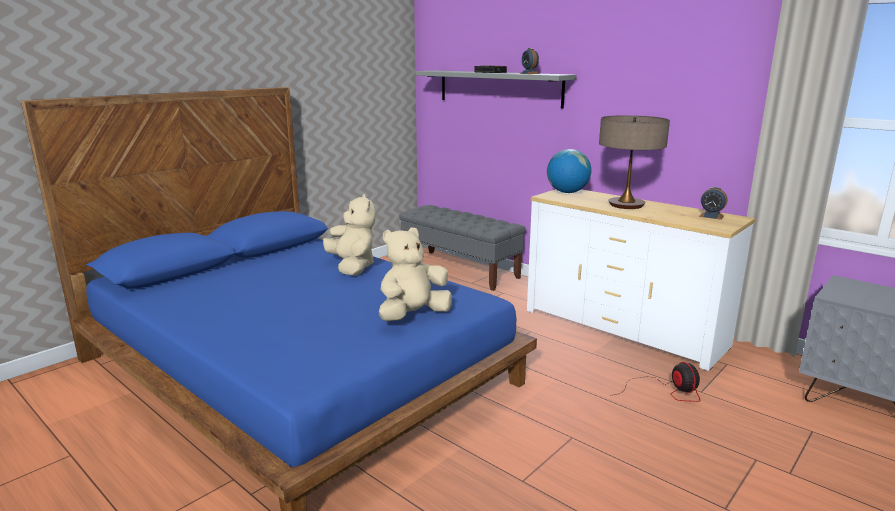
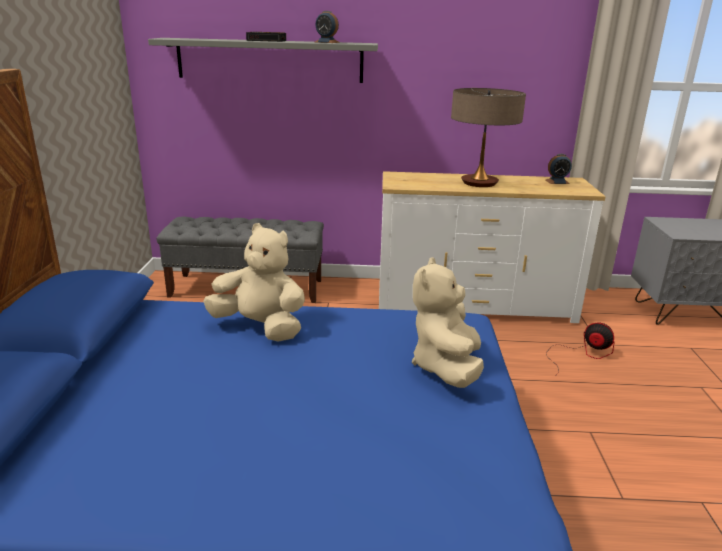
camera: 40 degrees left, 5 degrees up
(567, 192) = (402, 177): globe -> none

